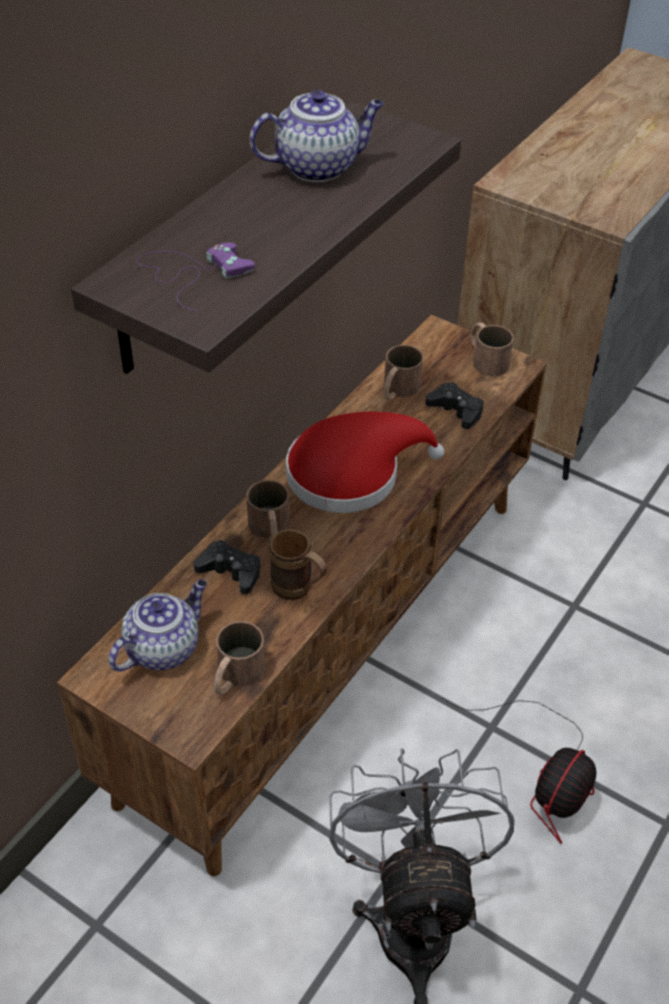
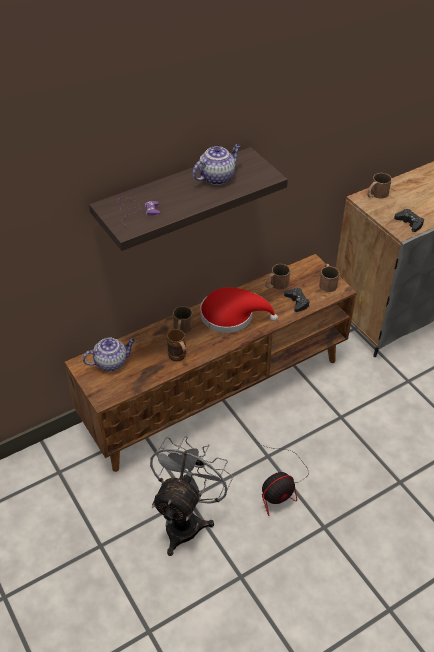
camera: 25 degrees right, 0 degrees up
(230, 572) = (155, 341): black game controller -> black game controller (409, 223)
(235, 676) = (133, 383): brown mug -> brown mug (376, 194)
(318, 167) = (217, 177): teapot -> teapot turned 45 degrees counterclockwise

